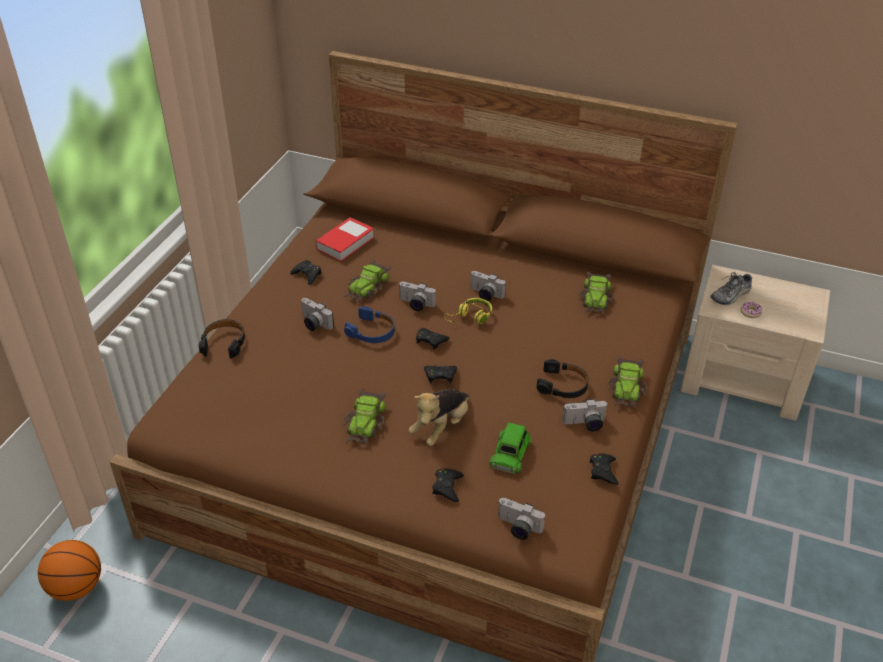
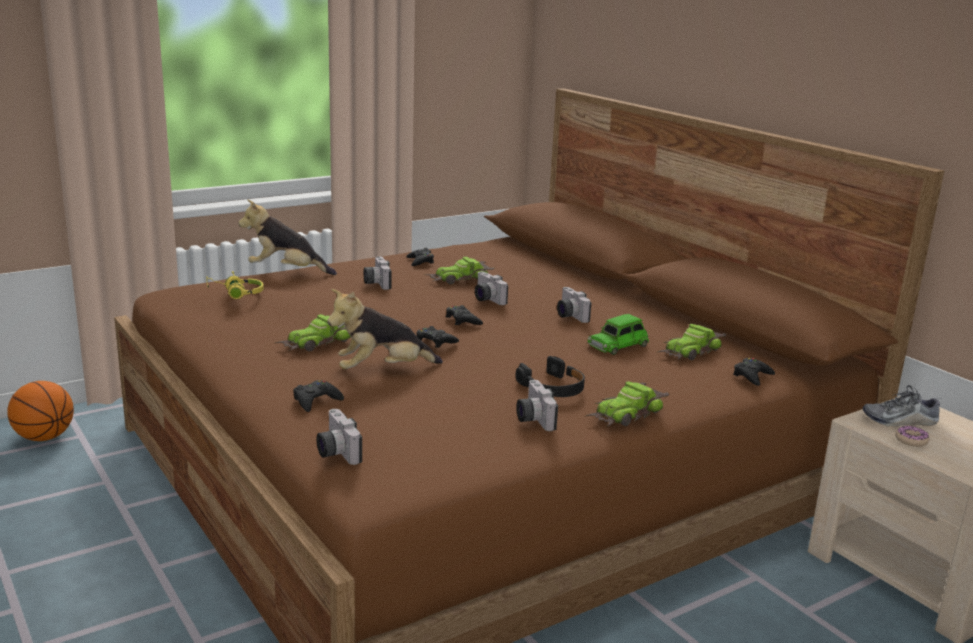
camera: 35 degrees right, 20 degrees down
(224, 343) = (286, 271): black headphones -> plush toy
(345, 243) = (484, 256): book -> none
(372, 332) = (417, 300): blue headphones -> none
(470, 317) = (528, 321): yellow headphones -> yellow headphones (236, 294)
(510, 453) = (417, 406): green toy car -> green toy car (618, 345)
(585, 424) = (532, 418): camera -> camera turned 45 degrees clockwise
(603, 471) = (497, 455): black game controller -> black game controller (752, 376)

